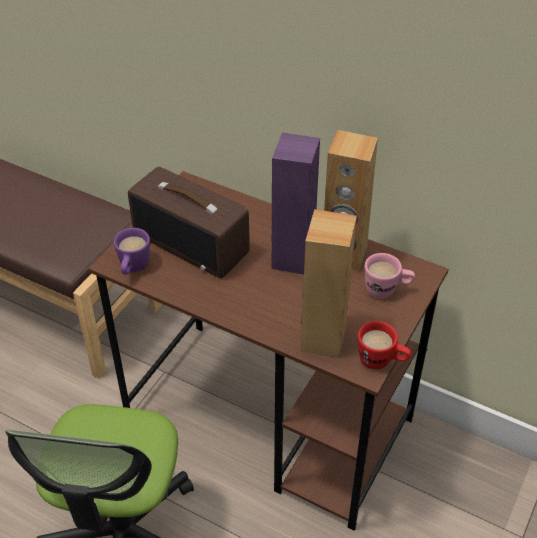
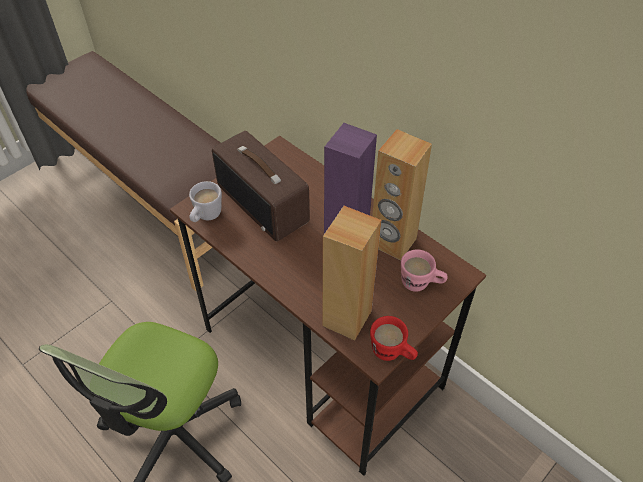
camera: 15 degrees right, 5 degrees up
(133, 268) = (206, 217): purple mug -> white mug

